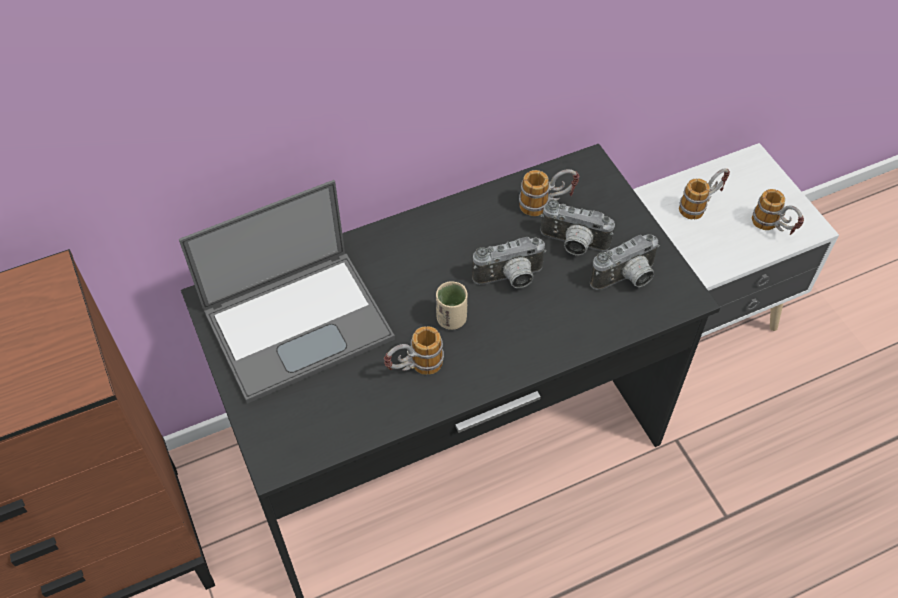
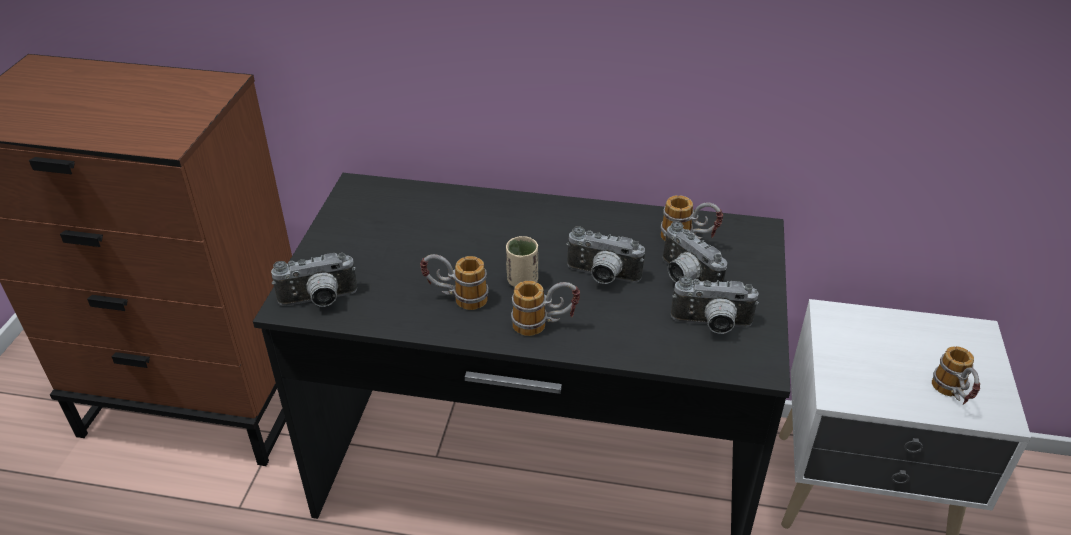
camera: 35 degrees right, 15 degrees down
(299, 322) = (402, 228): laptop -> none
(299, 440) = (319, 301): none -> camera
(701, 205) = (884, 342): mug -> mug (544, 325)

